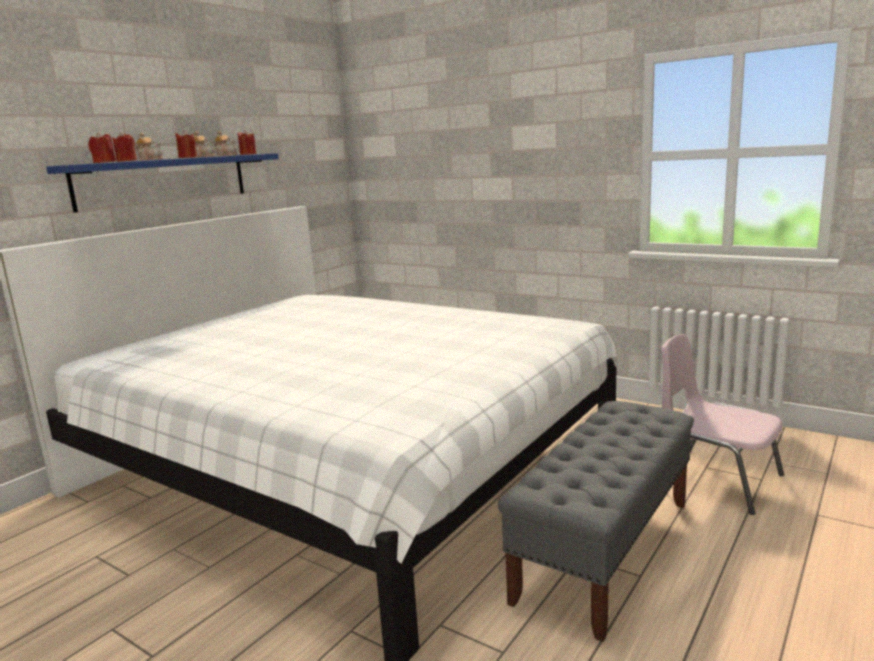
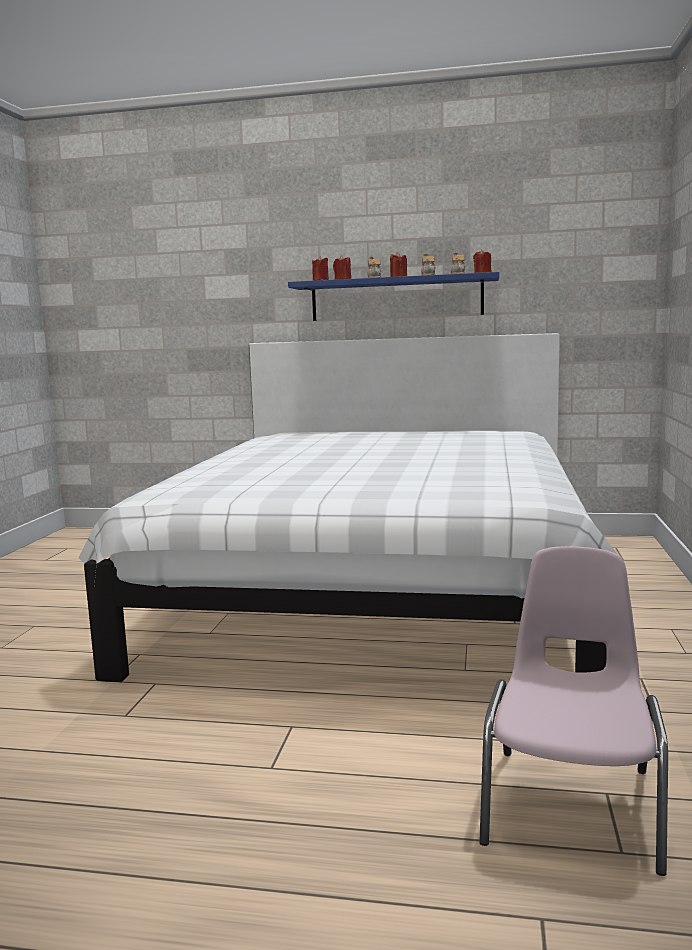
camera: 65 degrees right, 5 degrees down
(605, 549) = (313, 740): grey bench -> none

